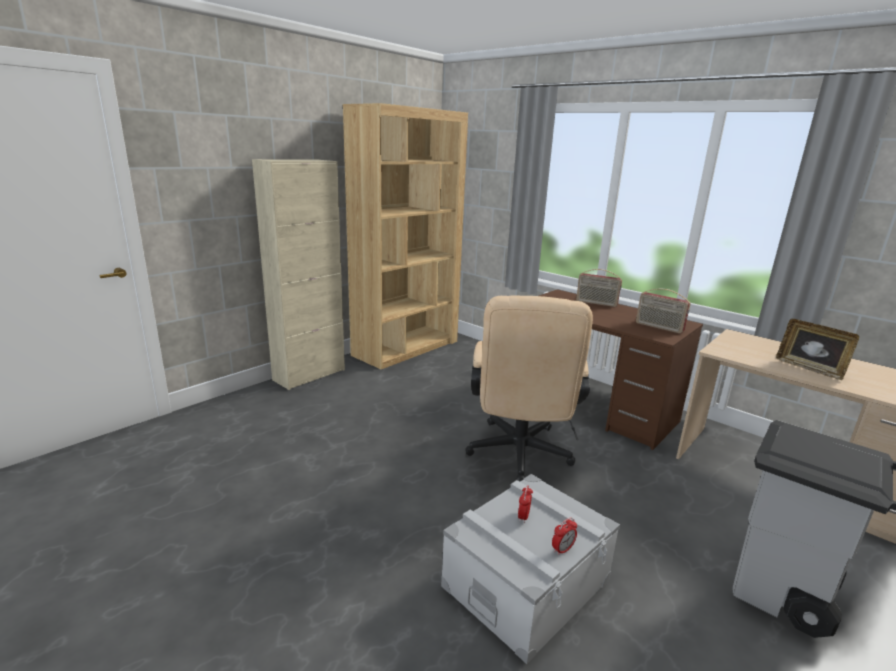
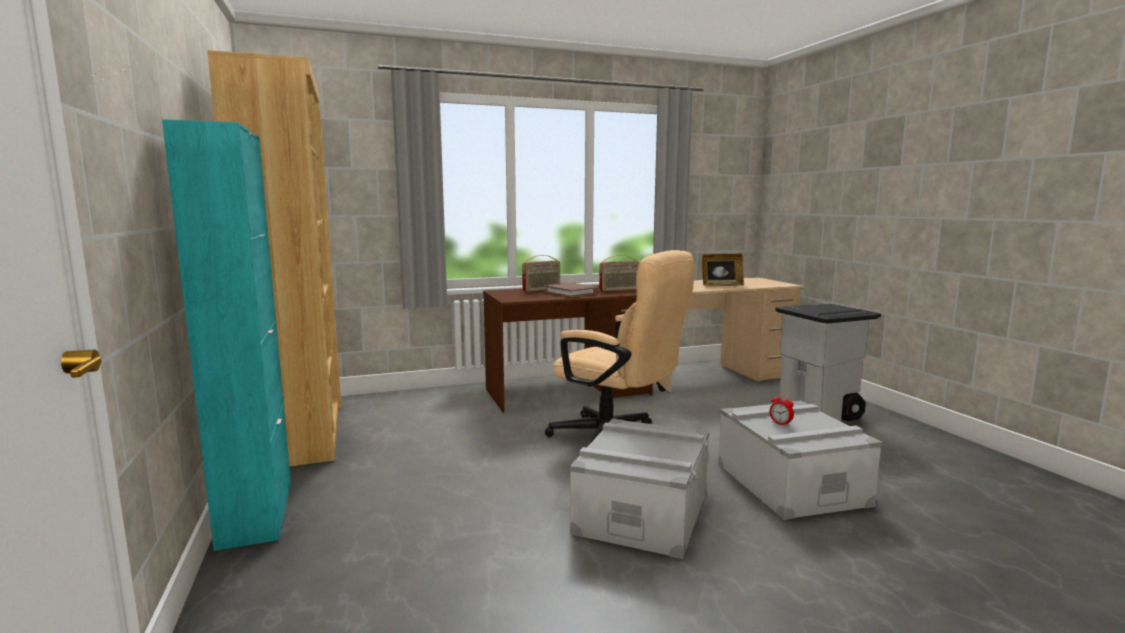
camera: 60 degrees left, 10 degrees down
(309, 375) = (257, 514): beige cabinet -> turquoise cabinet
(398, 499) = (642, 512): none -> grey storage box
(562, 549) = (826, 421): alarm clock -> none
(603, 314) = (571, 293): none -> brown book

